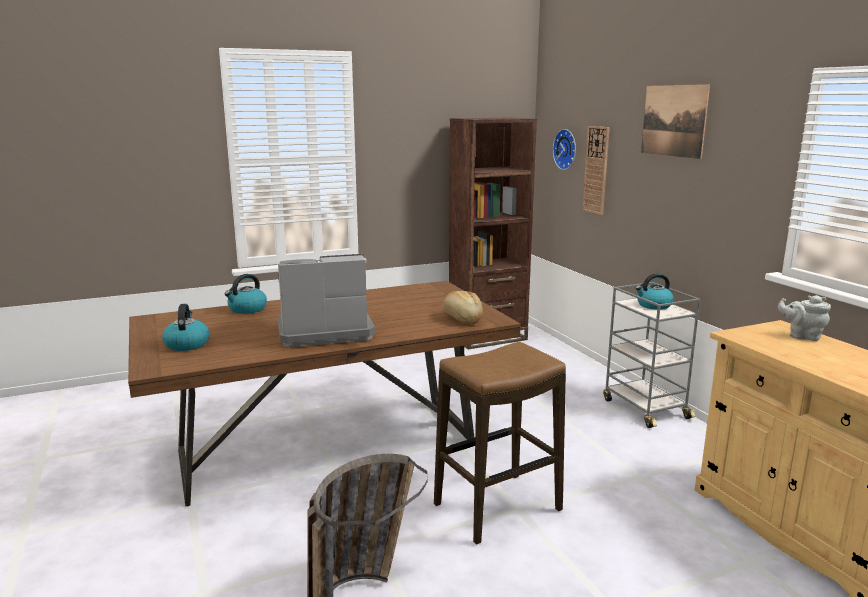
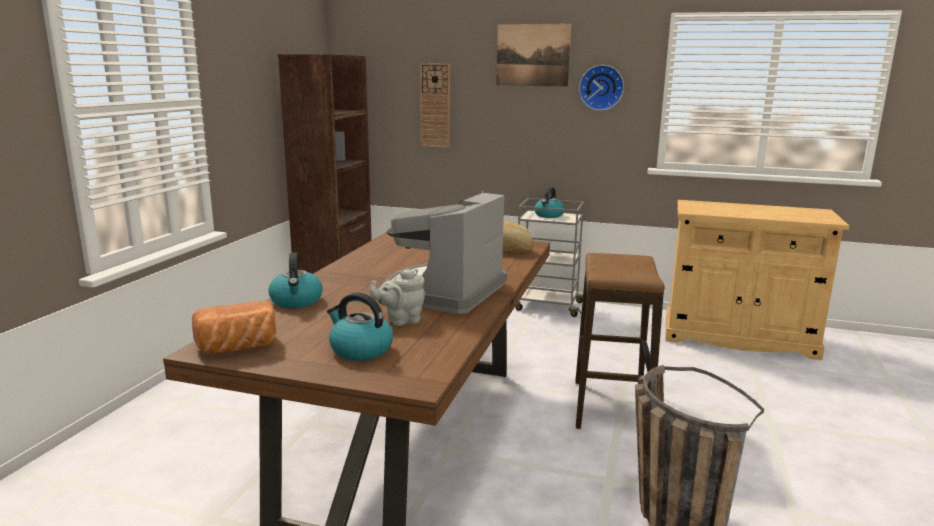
camera: 50 degrees left, 0 degrees up
(157, 323) = (237, 349): none -> bread
(566, 149) = (387, 88): wall clock -> wall clock (601, 87)
(802, 336) = (712, 204): grey teapot -> grey teapot (401, 320)

